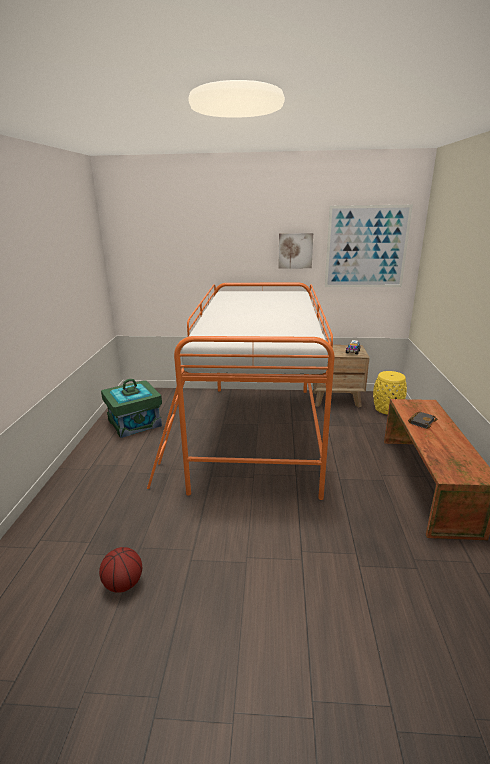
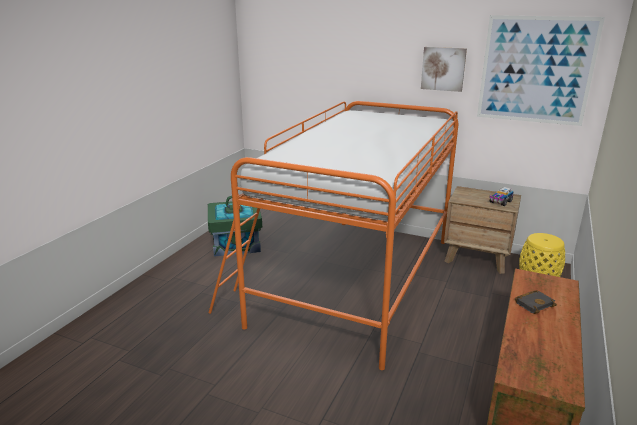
camera: 20 degrees right, 0 degrees up
(123, 584) = (134, 398): basketball -> none

